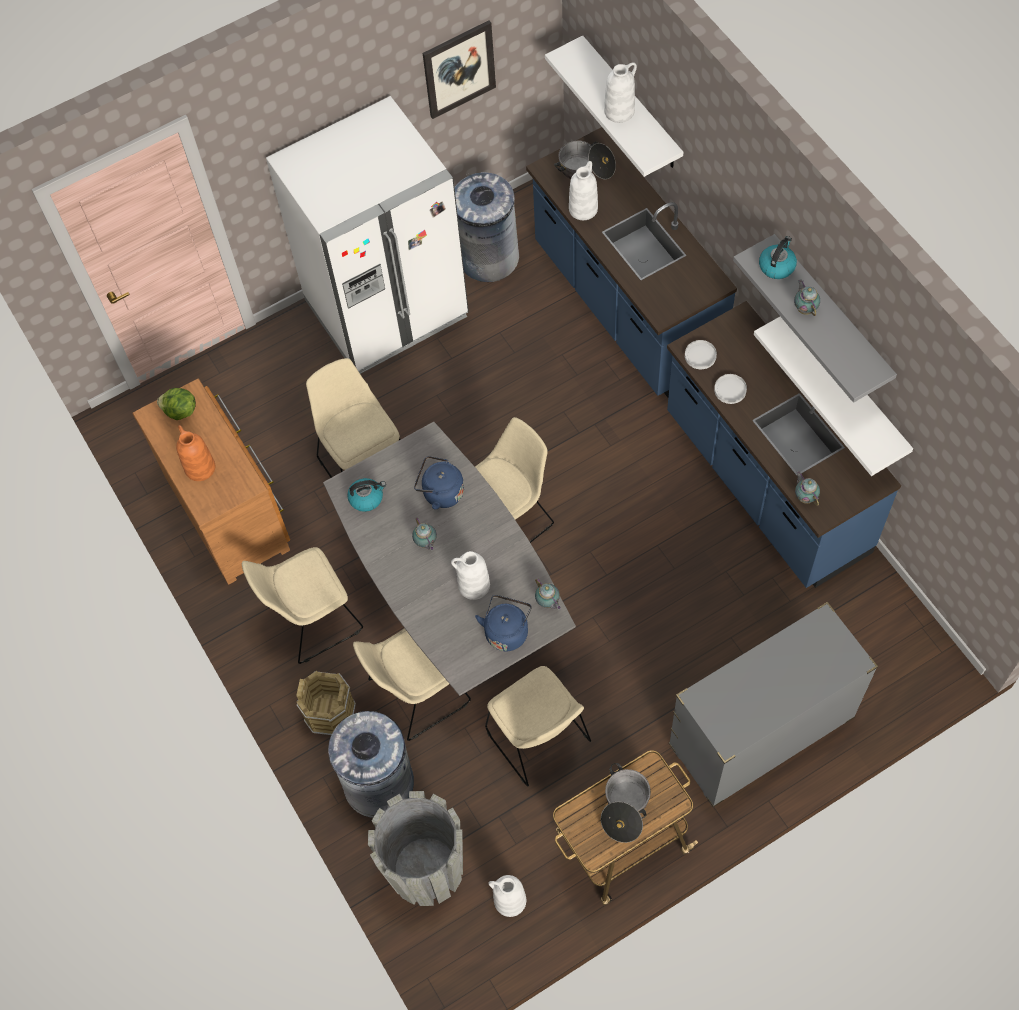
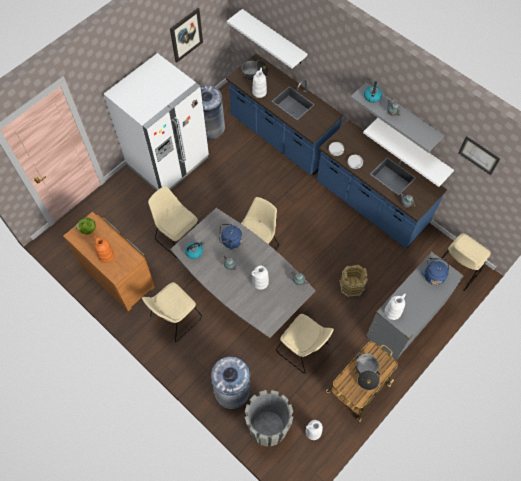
camera: 20 degrees left, 0 degrees up
(330, 712) = (198, 362): brown bucket -> brown bucket (351, 285)
(416, 693) = (237, 342): beige chair -> beige chair (457, 269)
(507, 631) = (283, 300): blue kettle -> blue kettle (433, 275)
(619, 111) = (271, 40): white vase -> white vase (392, 311)
(951, 429) = (479, 155): none -> picture

